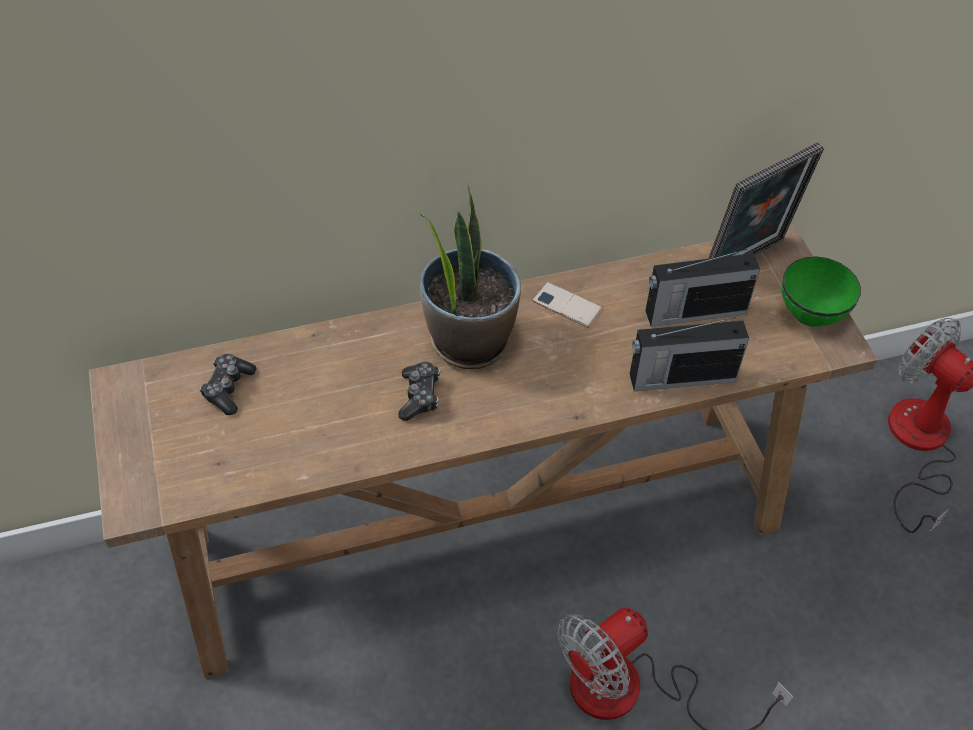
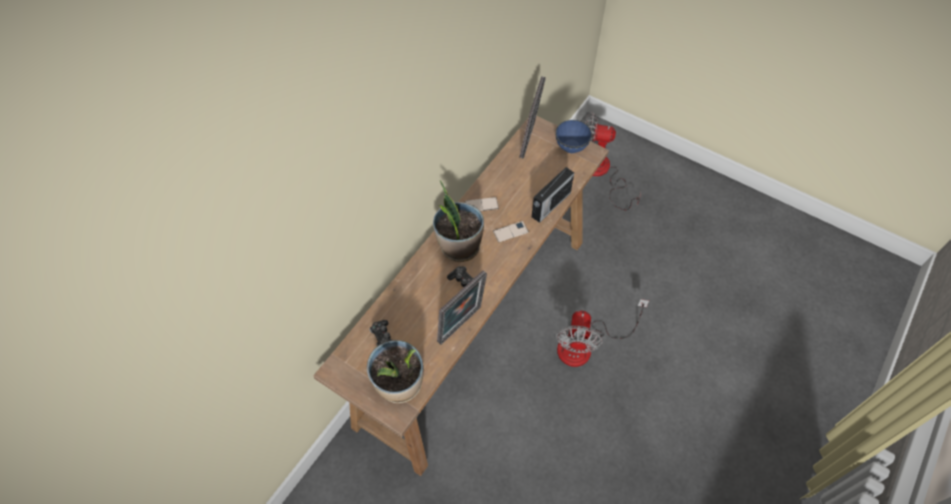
camera: 40 degrees left, 5 degrees up
(177, 470) = (400, 385): none -> potted plant
(349, 456) = (461, 326): none -> picture frame
(571, 373) = (510, 232): none -> phone
(693, 312) = (530, 175): radio -> none
(810, 313) = (571, 147): green bowl -> blue bowl

